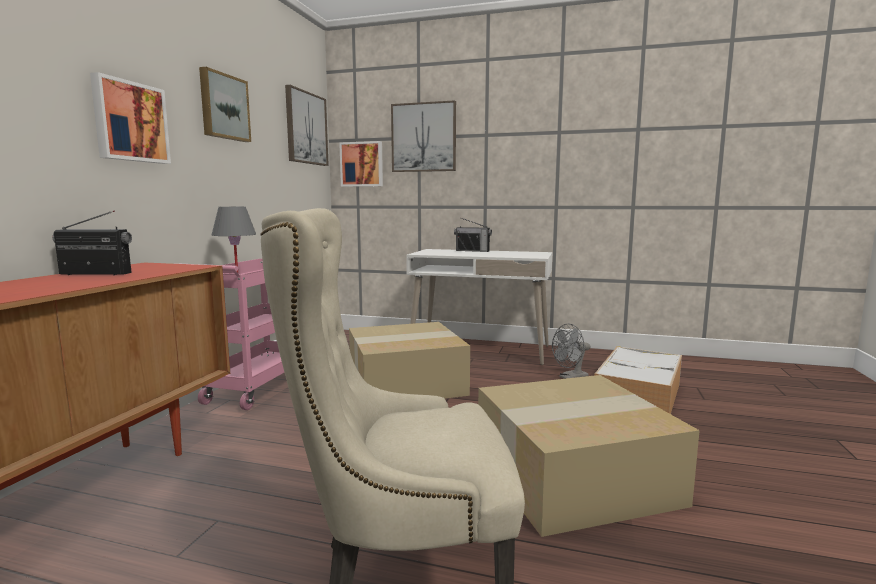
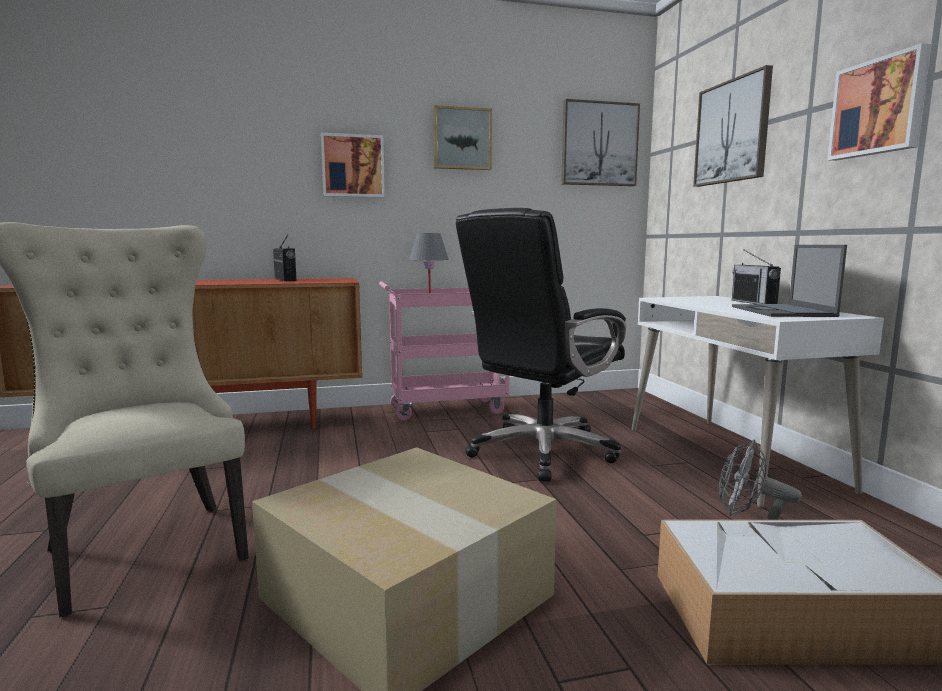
camera: 60 degrees right, 0 degrees up
(362, 164) = (672, 180): picture -> picture (879, 107)
(405, 384) = (542, 451): cardboard box -> black office chair
(515, 254) = (783, 311): none -> laptop

